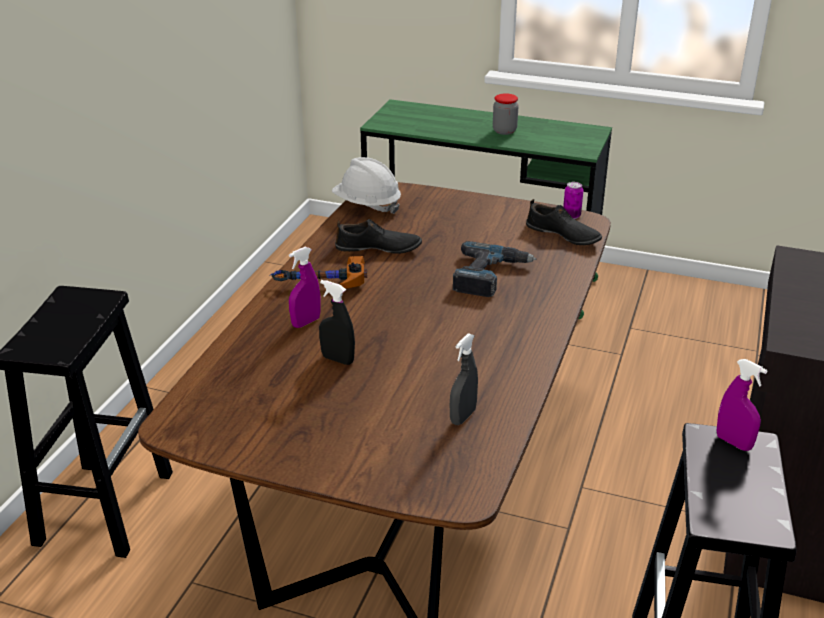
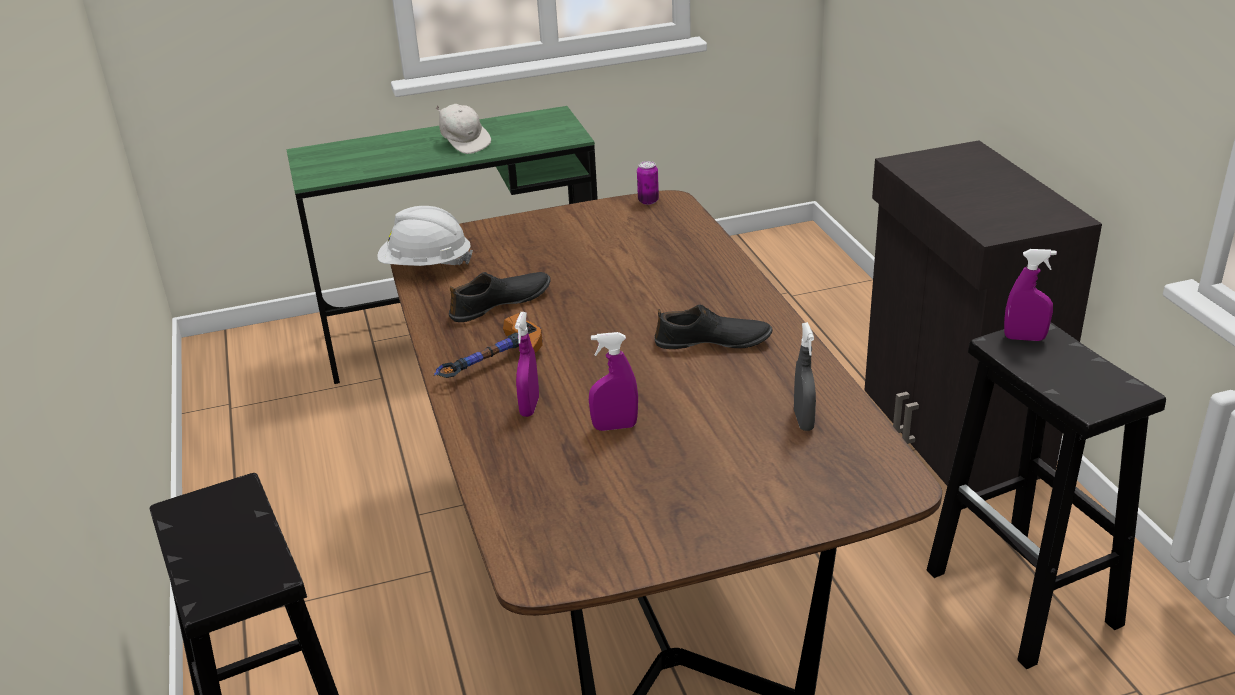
camera: 35 degrees left, 0 degrees up
(337, 359) = (615, 427): black spray bottle -> purple spray bottle
(490, 276) = (650, 285): power drill -> none
(504, 131) = (464, 143): jar -> white cap
(563, 235) = (665, 221): black shoe -> black shoe (713, 342)

